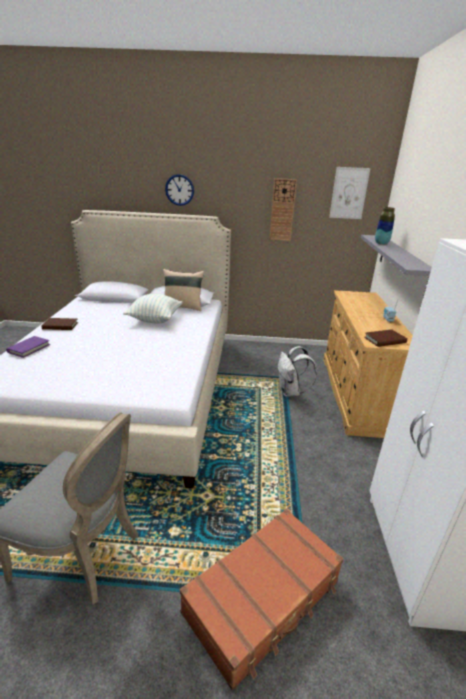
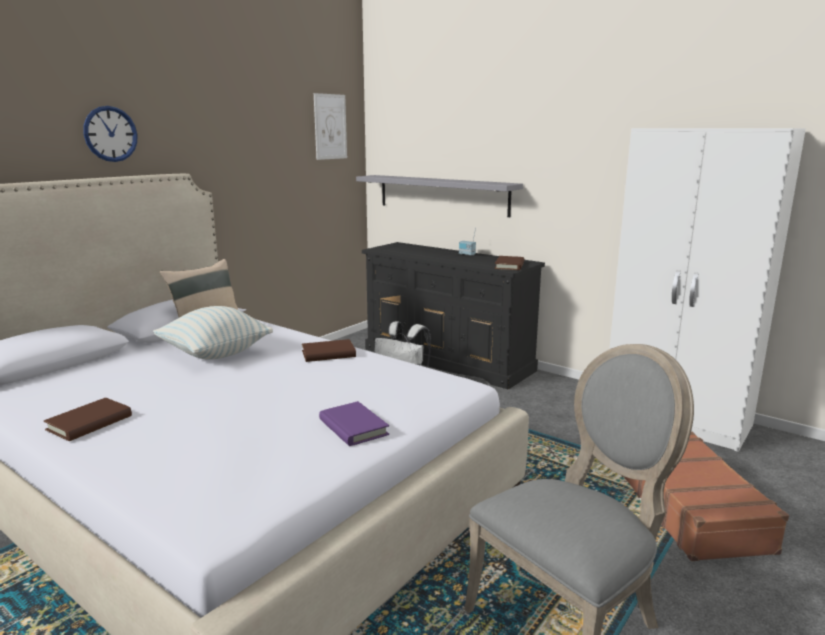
camera: 55 degrees left, 10 degrees down
(29, 348) = (147, 461): purple book -> purple book (353, 427)
(182, 343) = (328, 354): none -> brown book
(282, 210) = (265, 155): wall clock -> none
(355, 393) = (448, 359): beige dresser -> black dresser
(381, 243) = (407, 178): vase -> none

